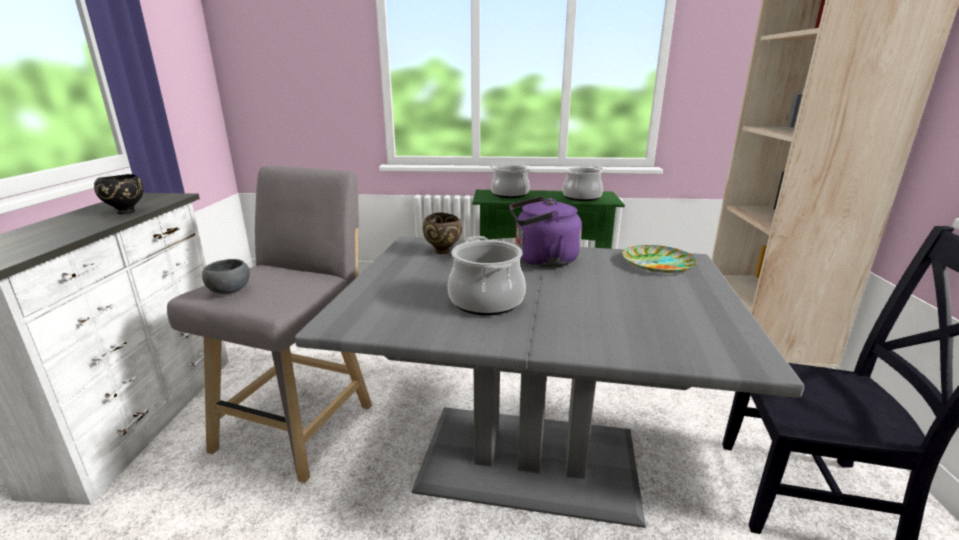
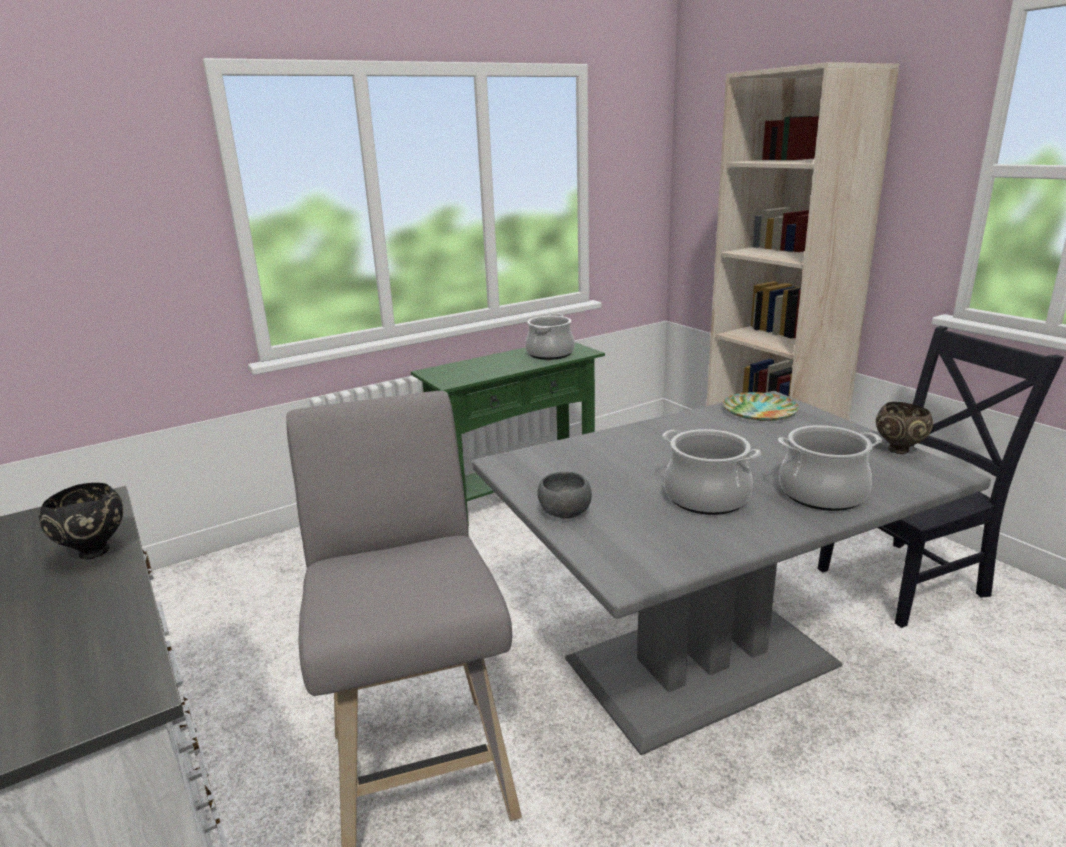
camera: 35 degrees left, 0 degrees up
(229, 290) = (382, 603): grey bowl -> grey bowl (563, 513)
(443, 252) = (562, 462): brown bowl -> brown bowl (900, 450)
(509, 194) = (466, 369): cooking pot -> cooking pot (822, 494)
(542, 260) = (669, 439): purple kettle -> none

